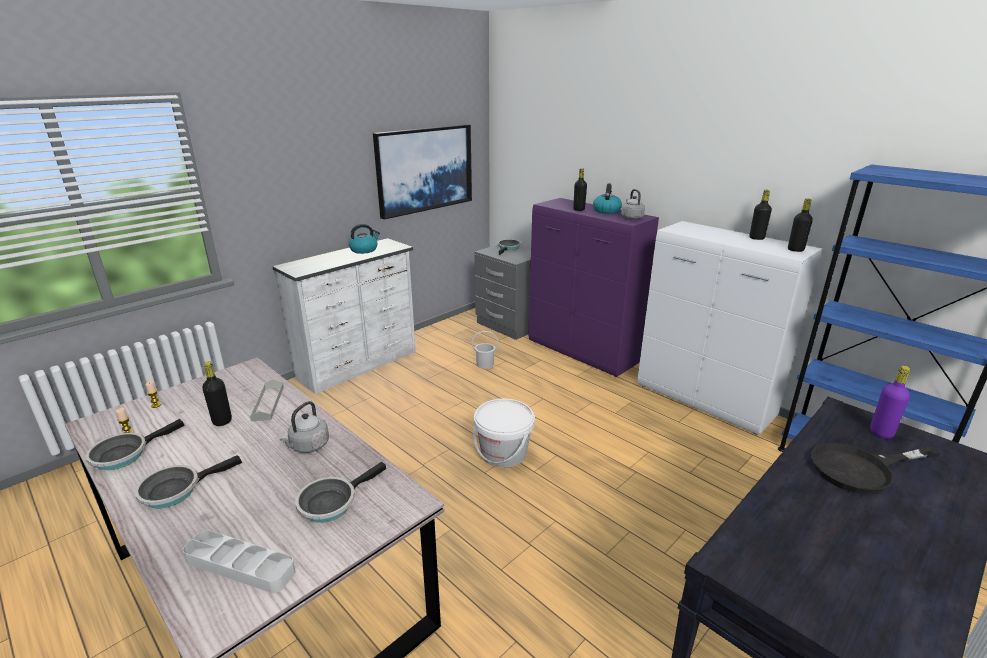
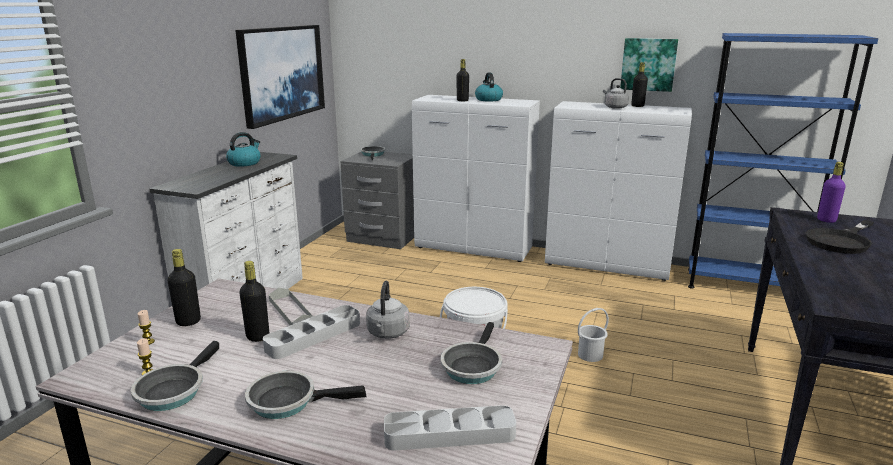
camera: 25 degrees left, 5 degrees down
(176, 490) = (288, 401): frying pan -> frying pan turned 60 degrees clockwise
(256, 432) = (314, 336): none -> grey tray
(485, 364) = (388, 275): white bucket -> white bucket (590, 355)
(582, 353) = (474, 249): purple cabinet -> white cabinet
(631, 217) = (518, 102): grey kettle -> grey kettle (614, 107)
(778, 192) = (648, 64): none -> picture
(795, 250) = (676, 110): black bottle -> black bottle (188, 321)

